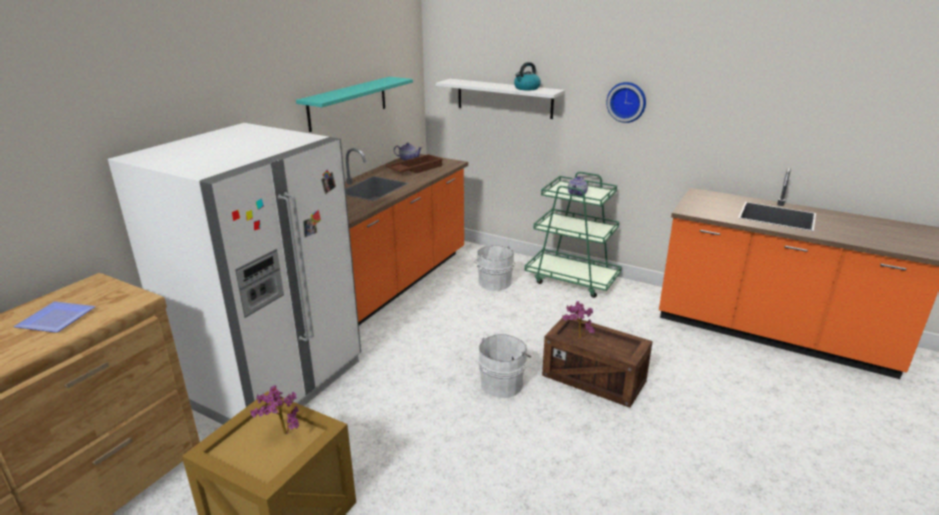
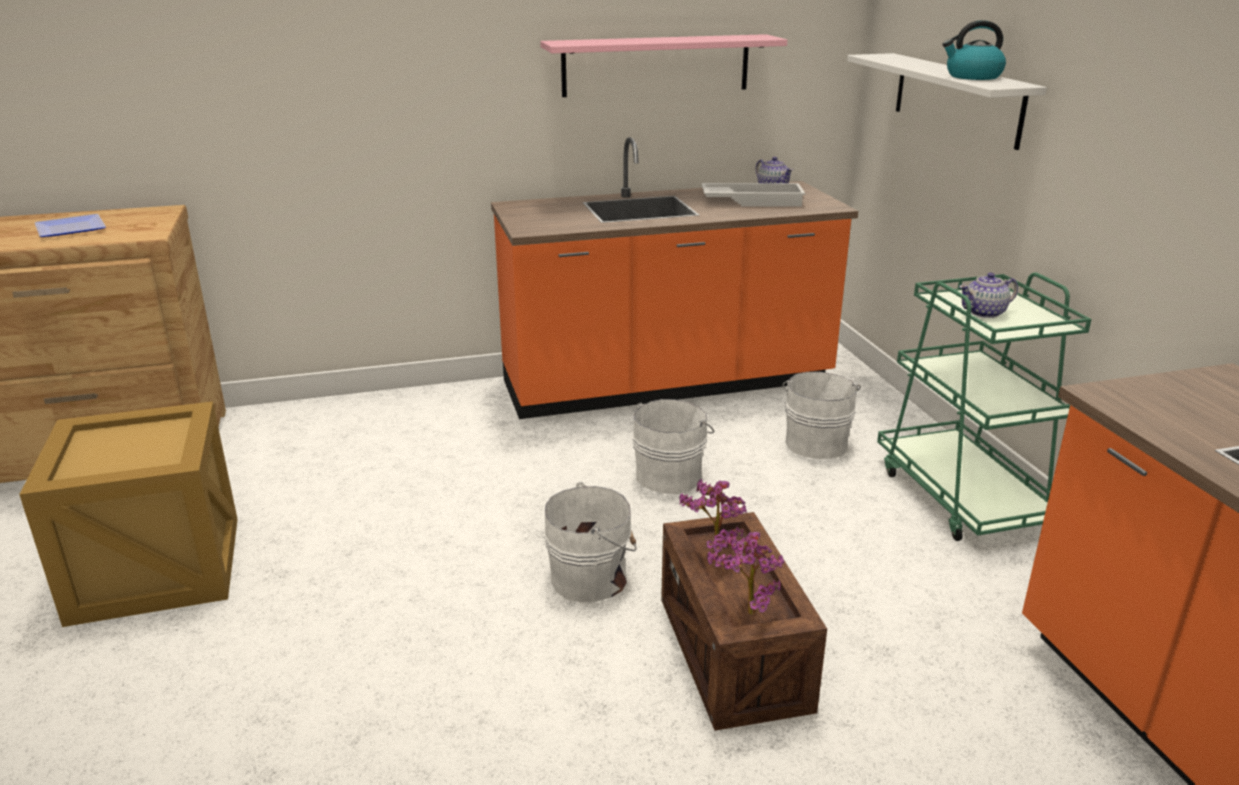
camera: 45 degrees right, 0 degrees up
(272, 381) = (368, 431): white fridge -> none
(281, 433) = (149, 448): potted plant -> potted plant (745, 611)
(348, 103) = (656, 65): turquoise shelf -> pink shelf
(415, 169) = (752, 201): brown tray -> white tray
(461, 324) = (670, 475): none -> white bucket
(627, 101) = (1148, 124): wall clock -> none

